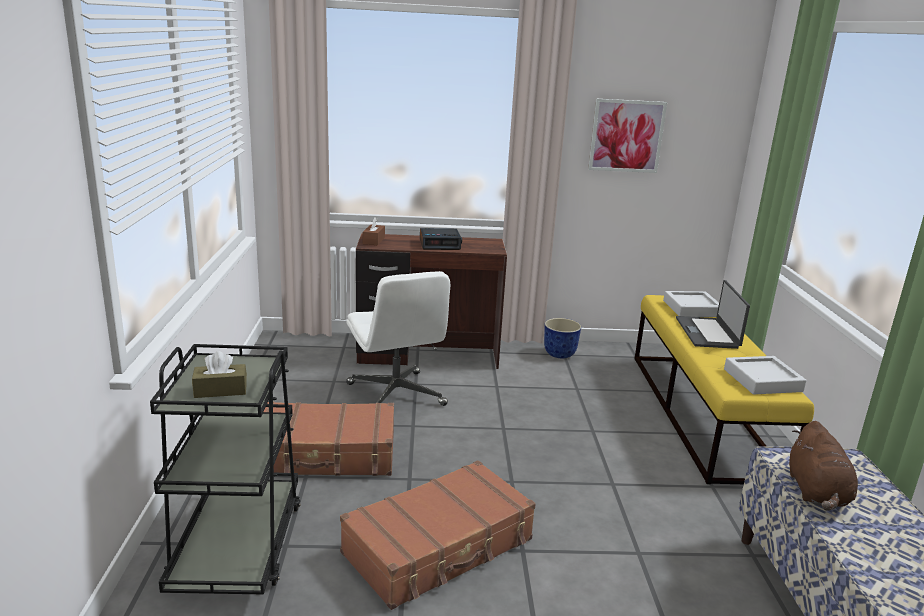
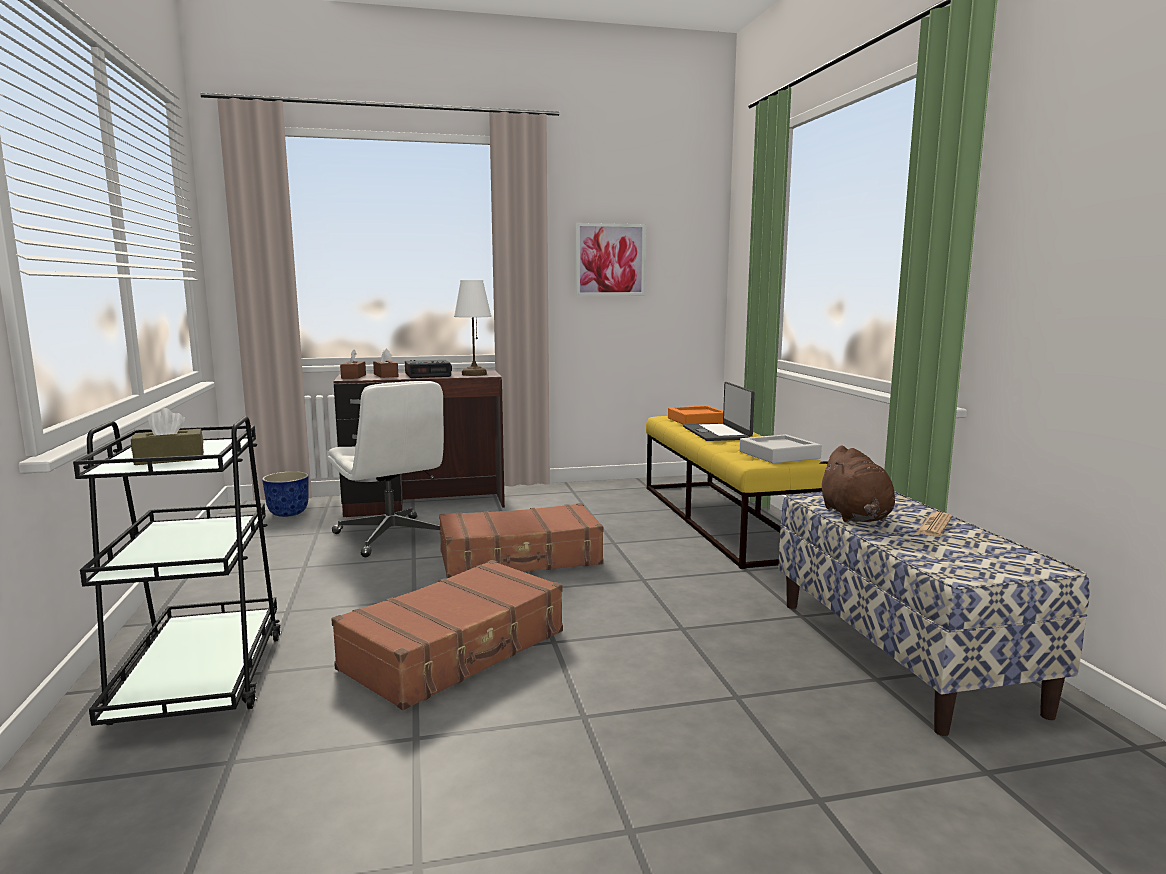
camera: 10 degrees left, 10 degrees down
(321, 454) = (305, 591): brown suitcase -> brown suitcase (520, 558)
(402, 241) = (386, 375): none -> brown tissue box
(482, 247) = (474, 374): none -> white table lamp
(559, 354) = (568, 492): planter -> planter (287, 513)
(691, 308) = (697, 421): grey tray -> orange tray
(892, 520) = (934, 525): none -> newspaper

